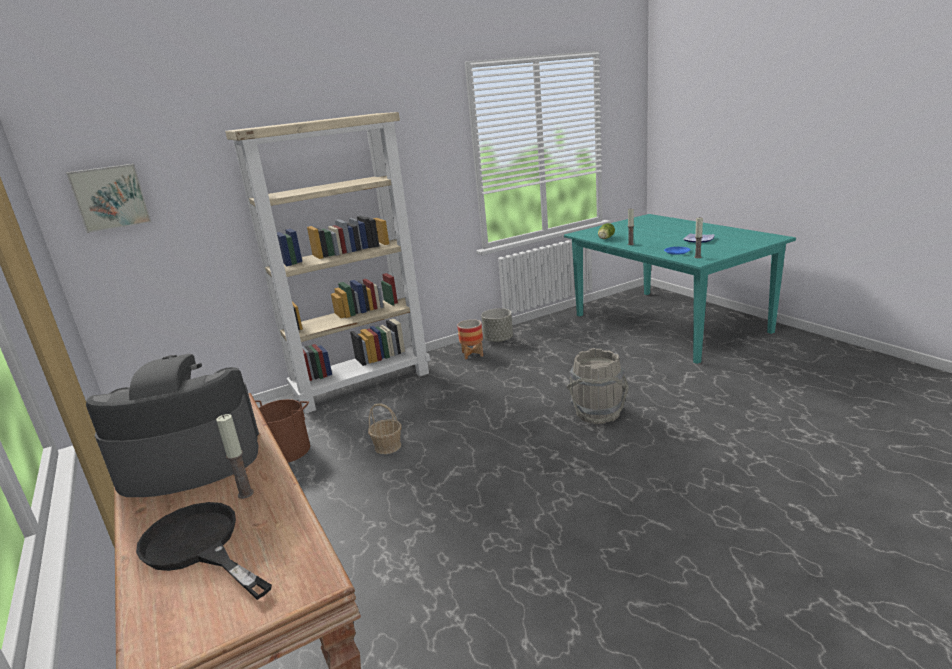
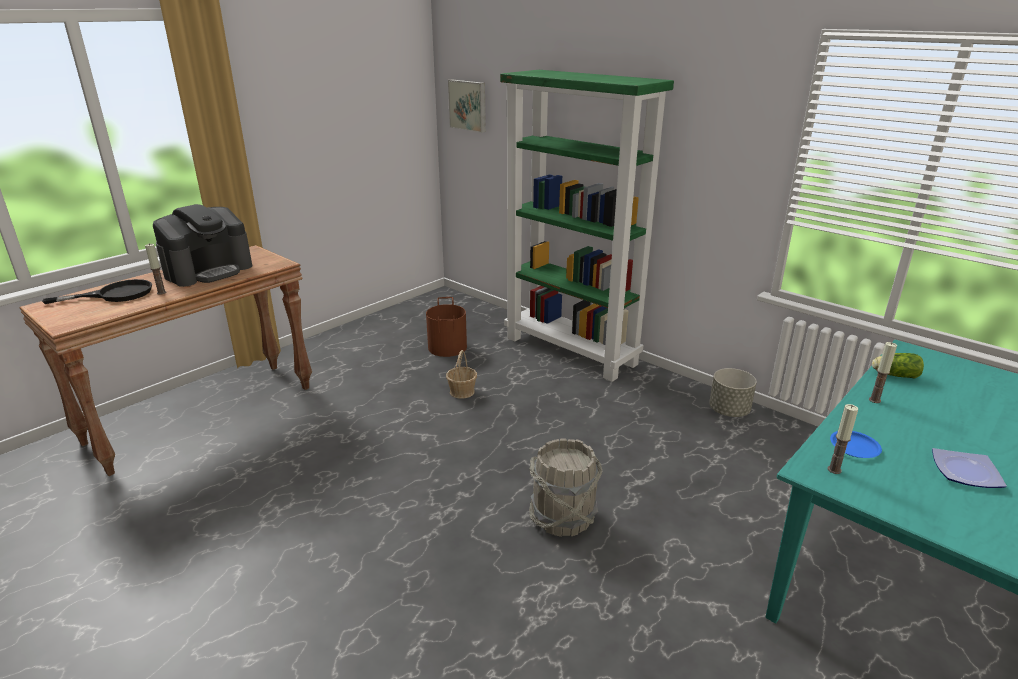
camera: 70 degrees right, 5 degrees up
(190, 461) = (209, 271): coffee machine -> coffee machine turned 75 degrees clockwise
(199, 547) = (115, 294): black frying pan -> black frying pan turned 45 degrees clockwise
(363, 384) = (572, 351): beige bookcase -> green bookcase
(472, 354) = (675, 400): planter -> none

